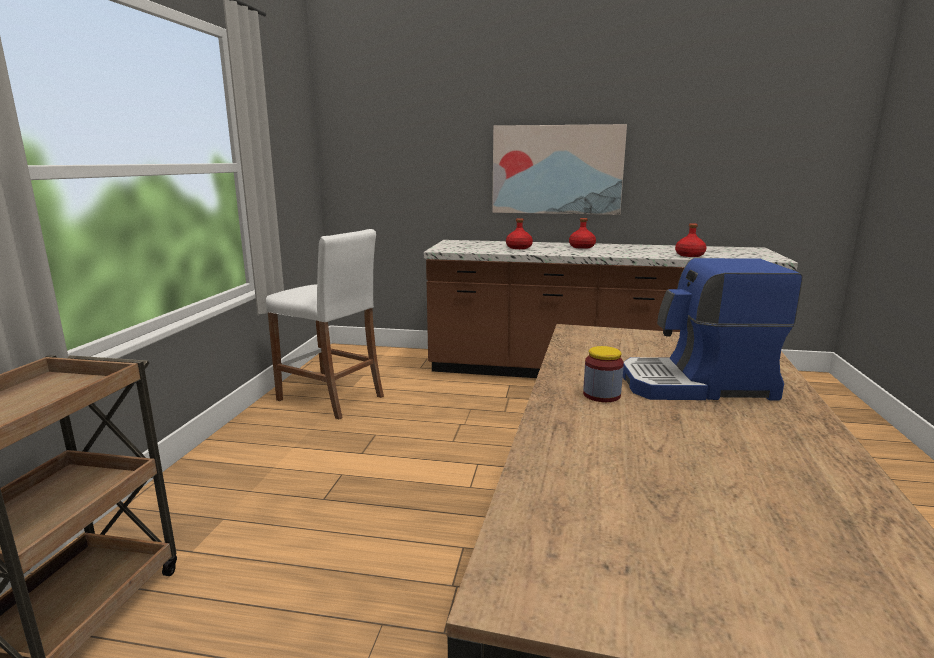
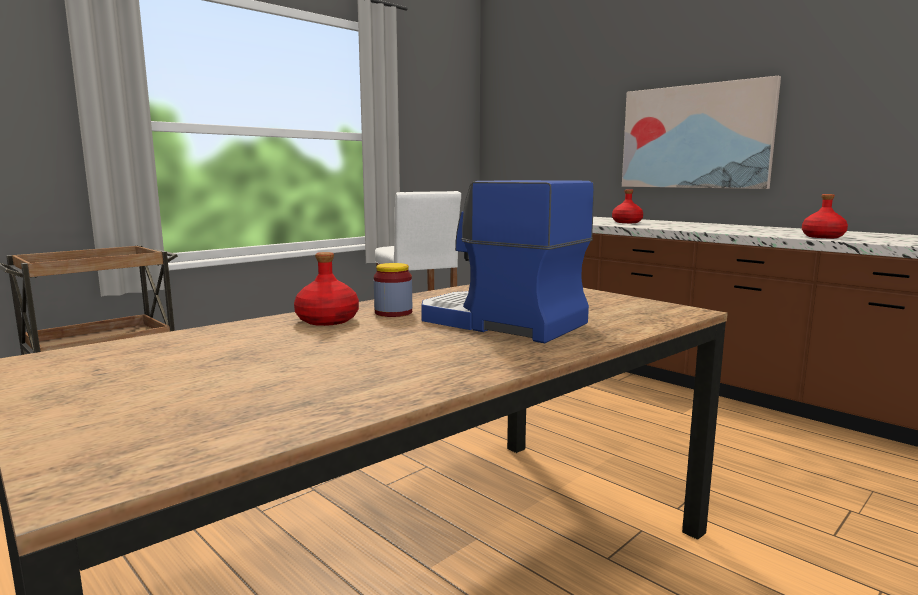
camera: 35 degrees right, 5 degrees down
(581, 247) = (703, 225): red bottle -> red bottle (327, 320)

